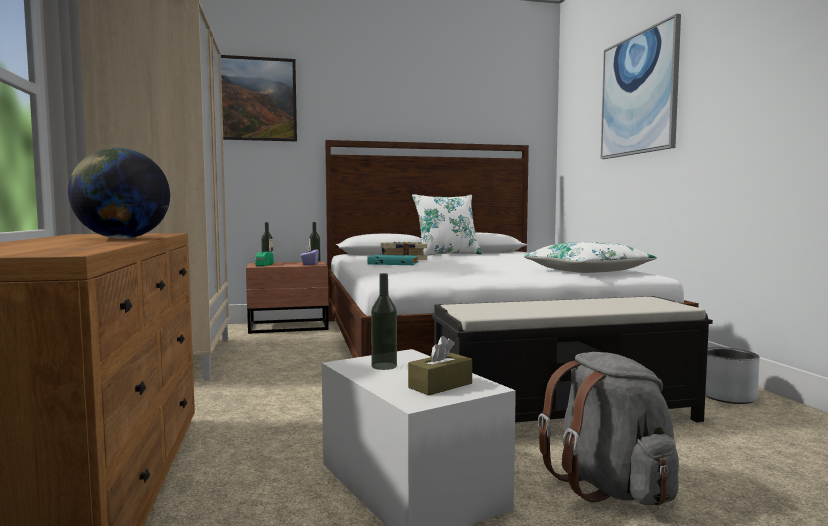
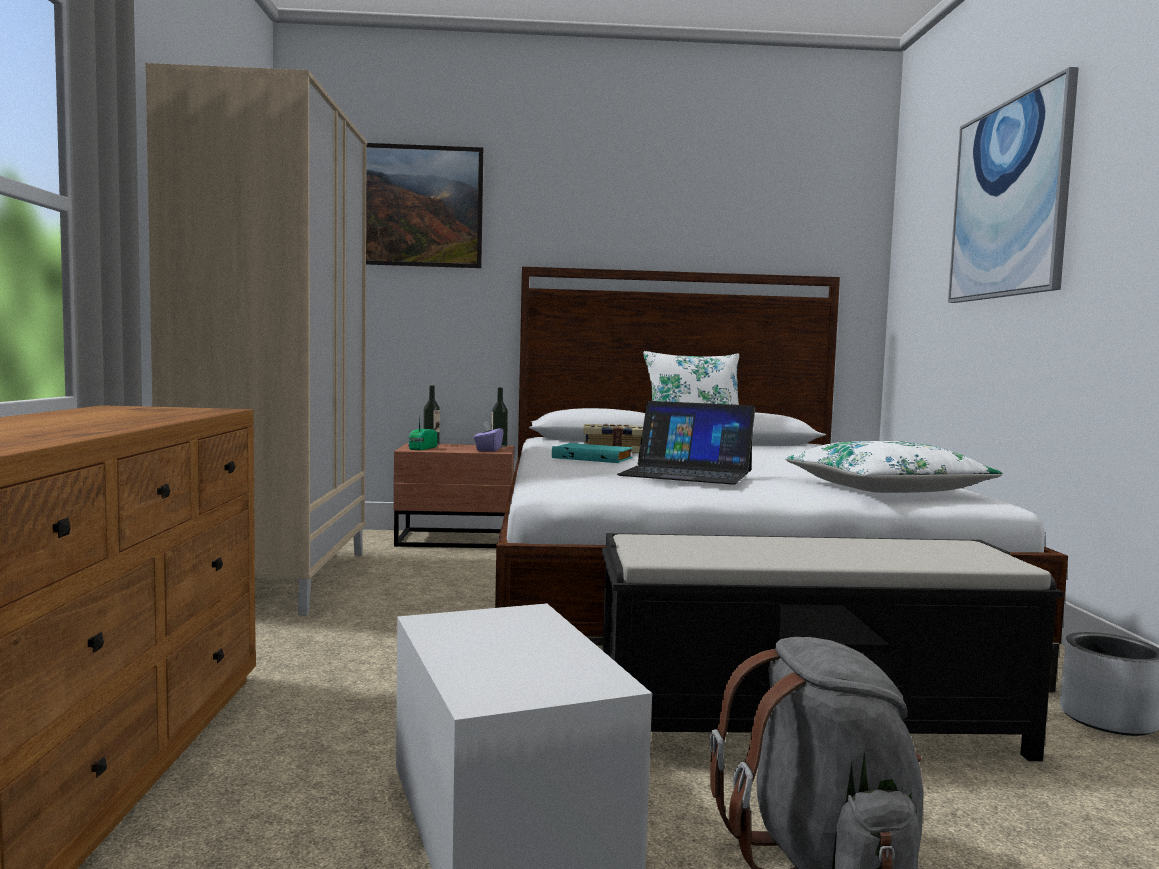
camera: 10 degrees right, 0 degrees up
(122, 238) = (126, 420): globe -> none
(384, 366) = (482, 630): bottle -> none
(440, 385) = (540, 673): brown tissue box -> none
(464, 268) = (687, 473): none -> laptop

